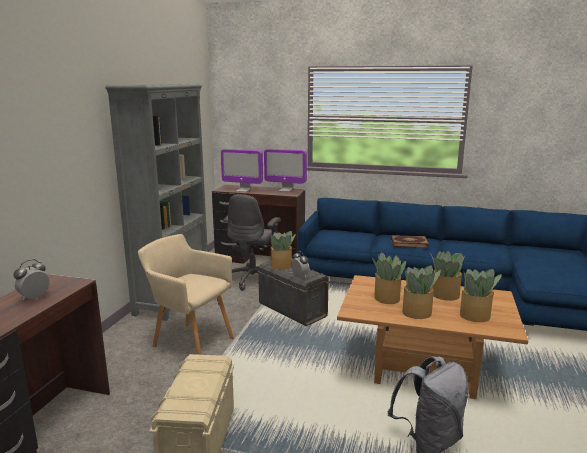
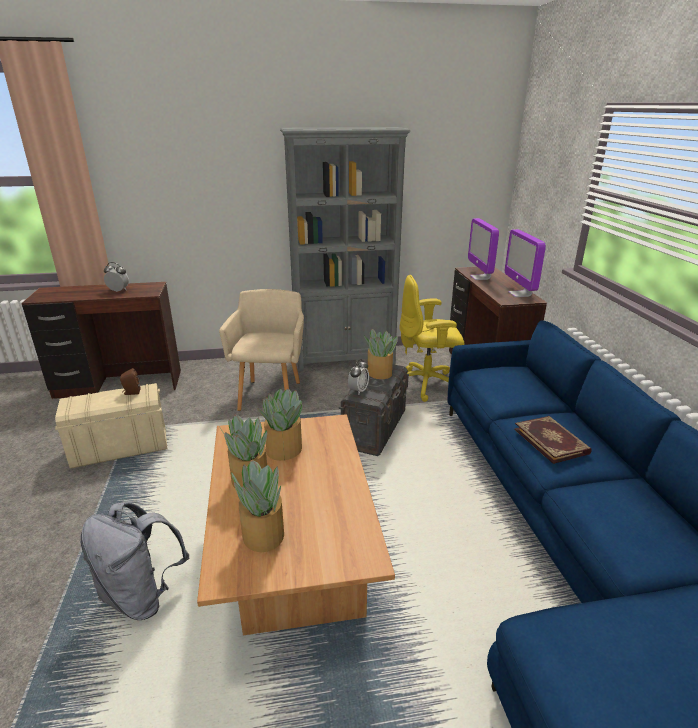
camera: 65 degrees right, 10 degrees up
(196, 369) = (131, 392): none -> brown speaker
(253, 279) = (427, 384): grey office chair -> yellow office chair
(444, 295) = (325, 497): potted plant -> none

